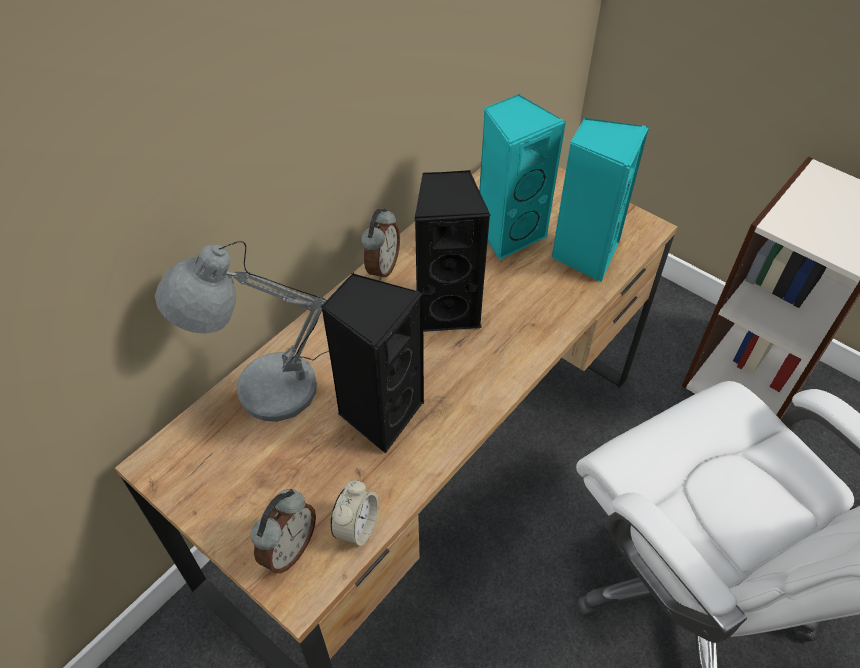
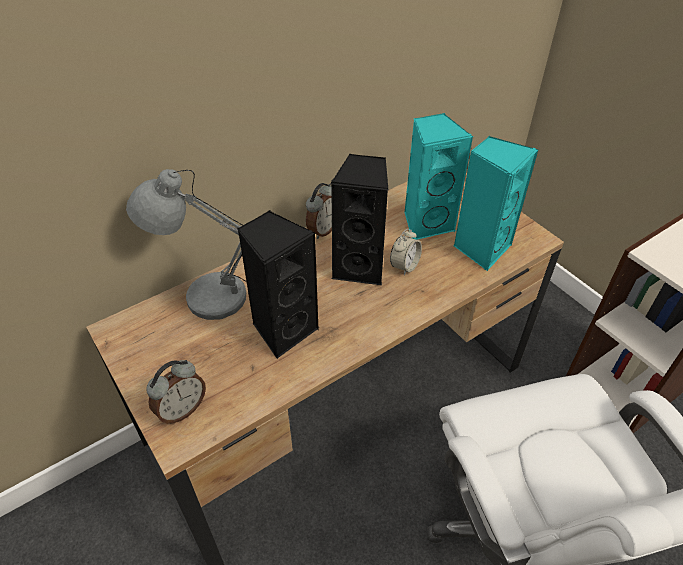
camera: 15 degrees right, 5 degrees down
(357, 527) = (236, 406): alarm clock -> alarm clock (404, 266)

